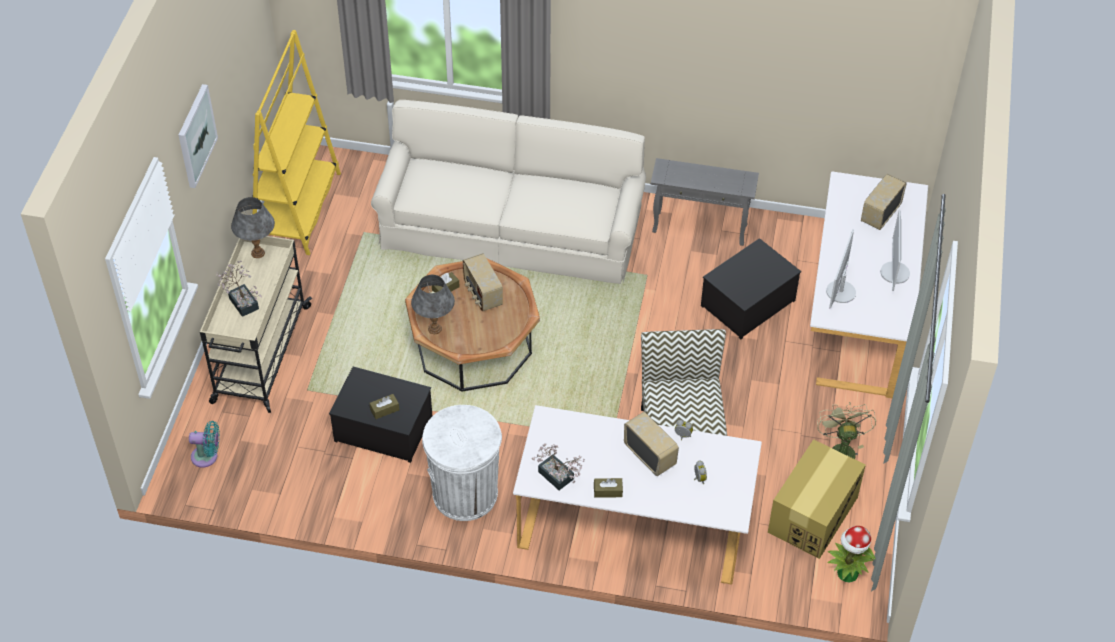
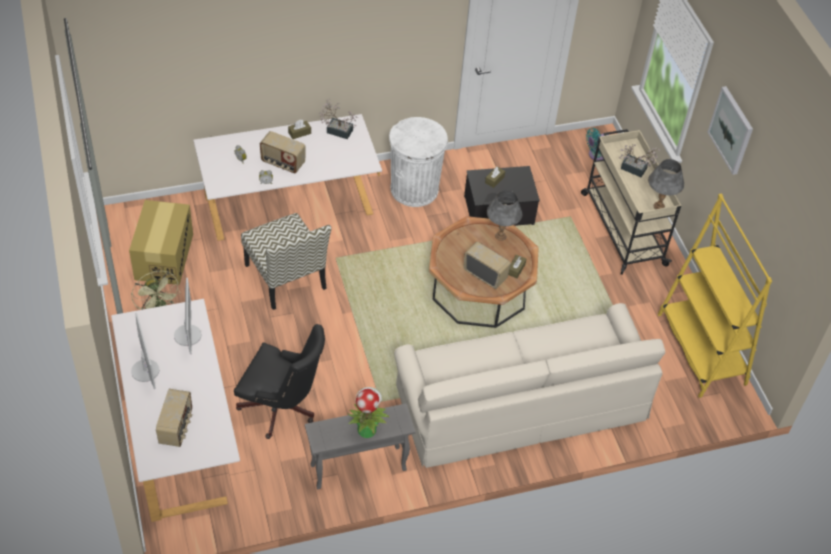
camera: 150 degrees right, 0 degrees up
(747, 302) = (282, 409): storage box -> black office chair
(847, 574) = (126, 226): potted plant -> potted plant (367, 429)

